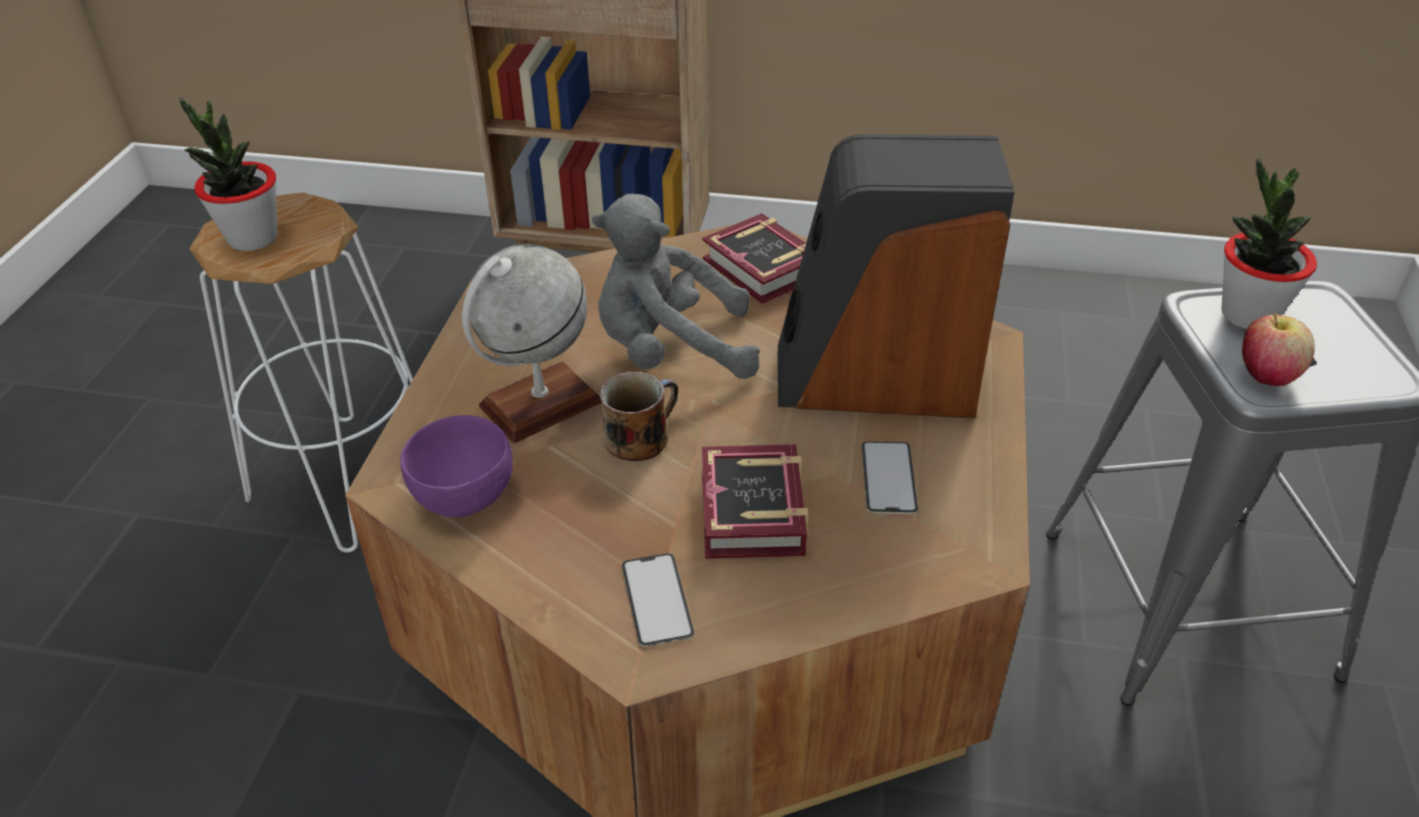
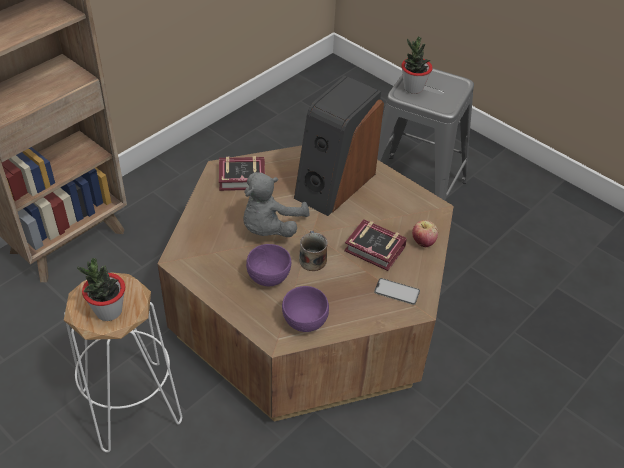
camera: 60 degrees left, 5 degrees up
(540, 404) = (268, 278): globe -> purple bowl
(888, 478) = (386, 209): phone -> none
(1266, 375) = (442, 103): apple -> apple (423, 242)

